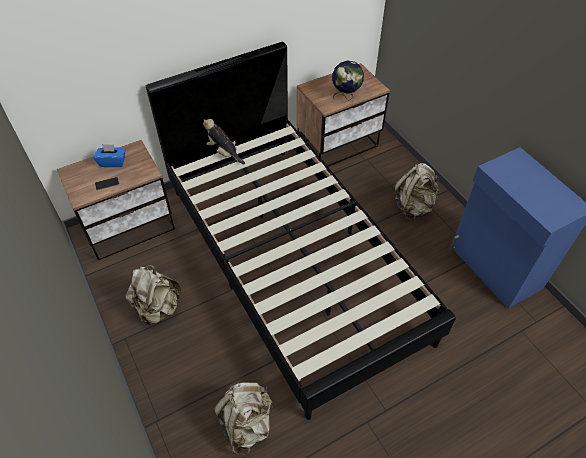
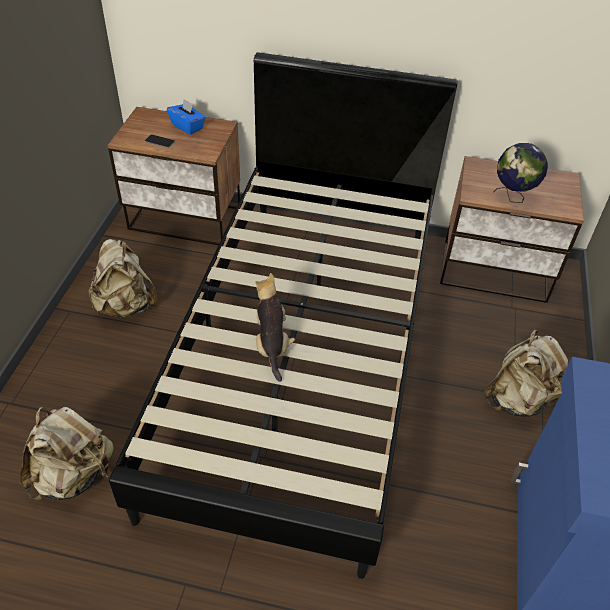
camera: 40 degrees right, 5 degrees down
(223, 152) = (323, 188): plush toy -> plush toy (272, 345)

